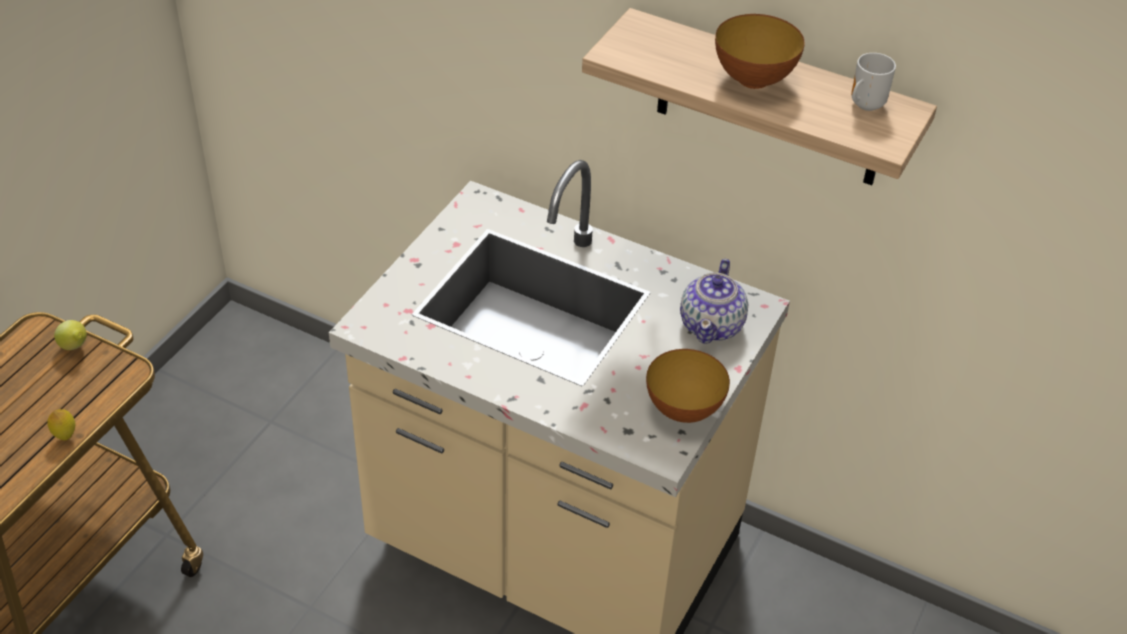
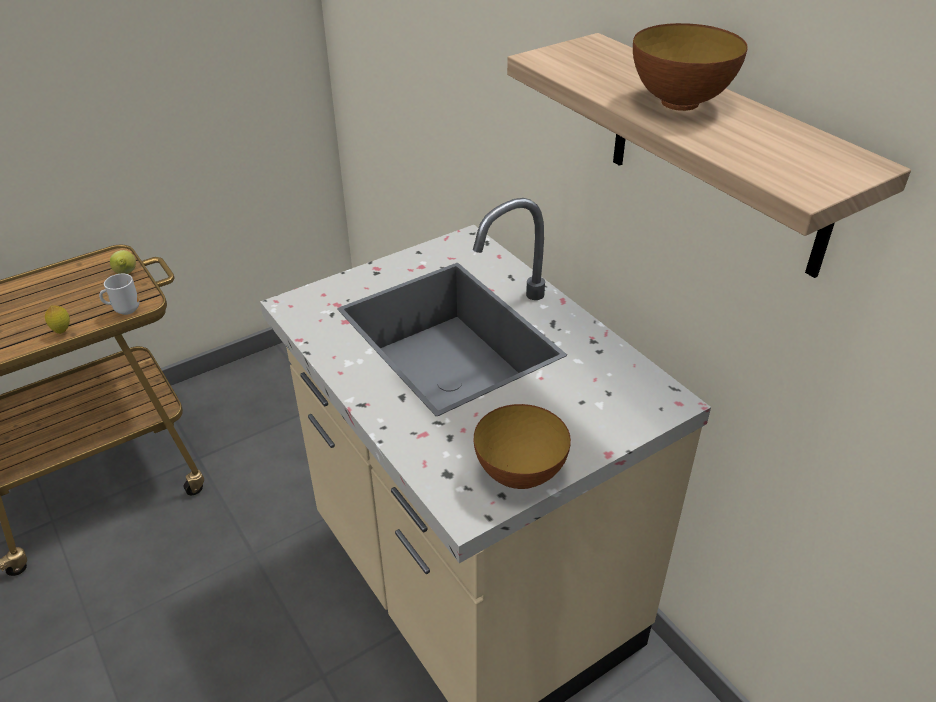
camera: 30 degrees right, 5 degrees down
(712, 325) = (609, 403): teapot -> none
(864, 105) = (804, 148): mug -> mug (125, 310)

